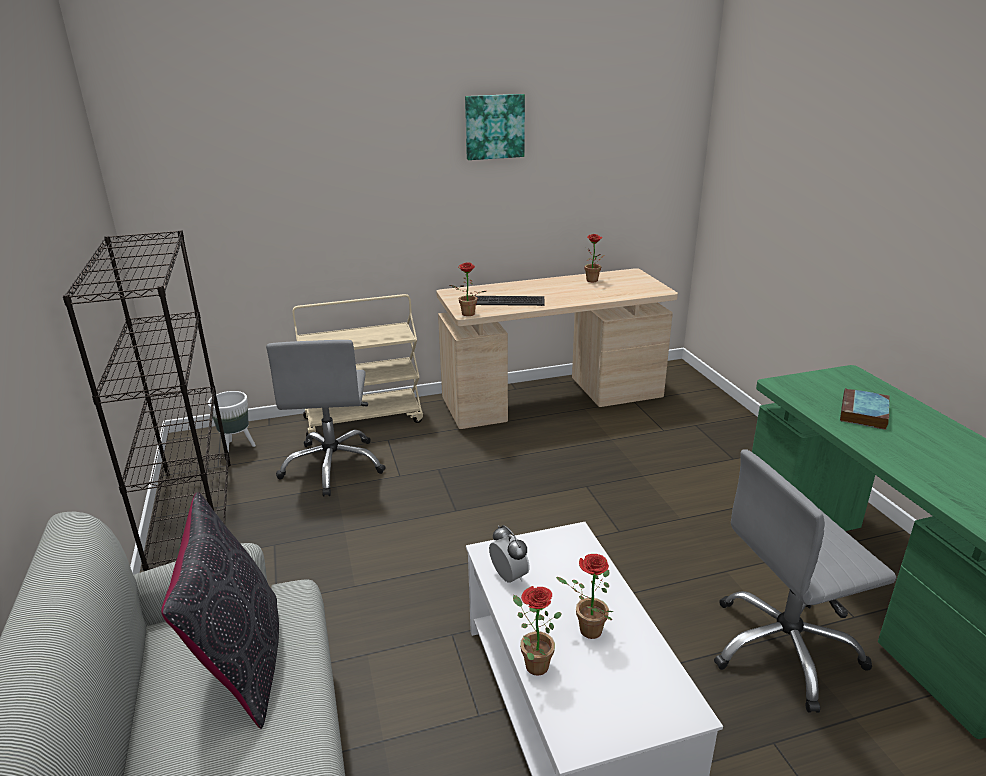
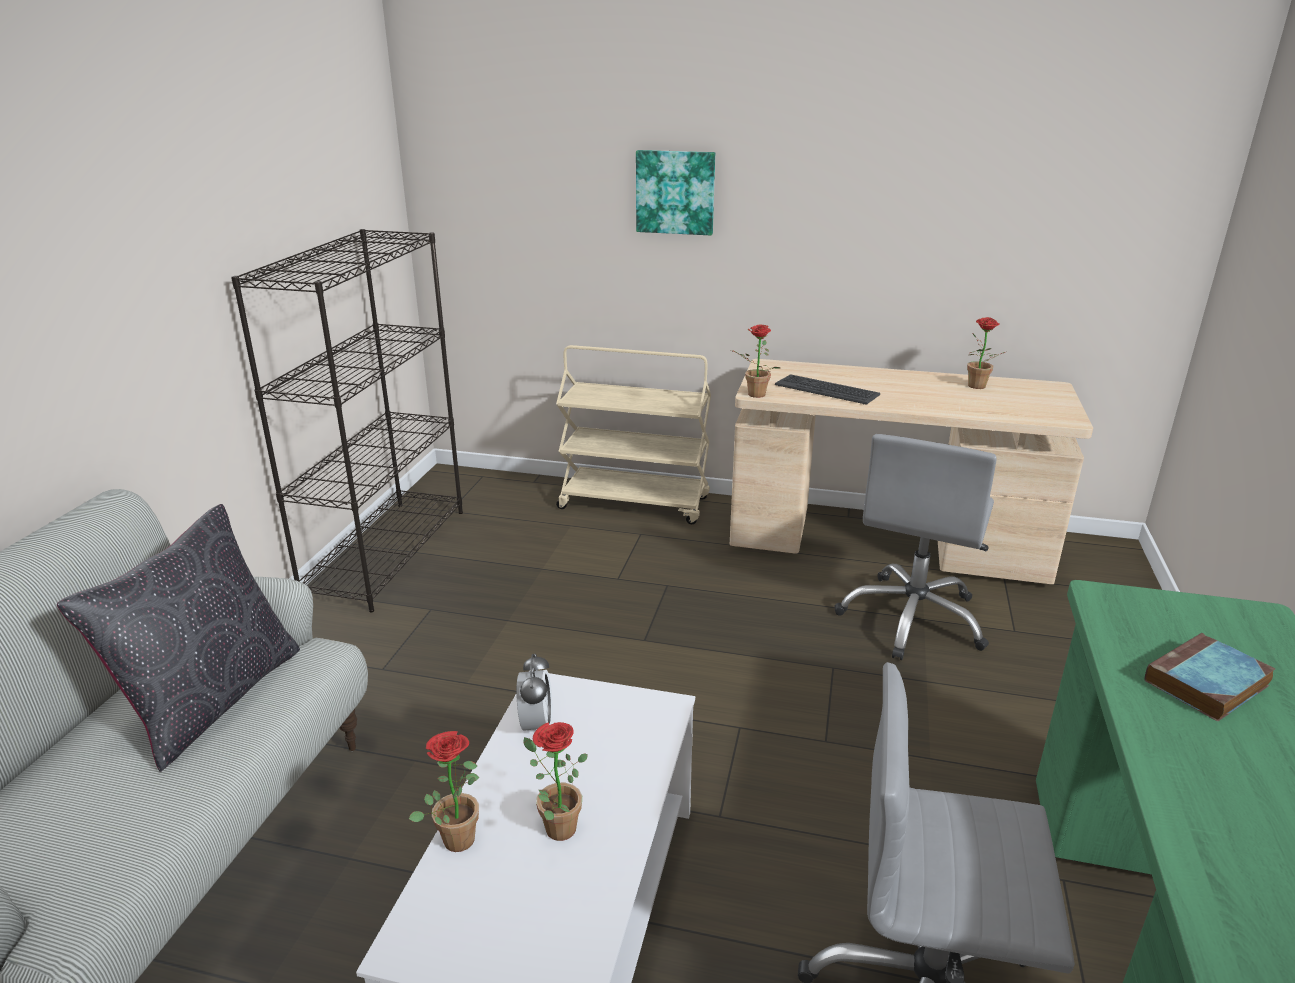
camera: 30 degrees right, 0 degrees up
(237, 448) = (483, 497): white planter -> none
(333, 466) = (558, 545): grey office chair -> grey office chair (913, 619)
(494, 126) = (863, 146): picture -> picture (675, 192)

